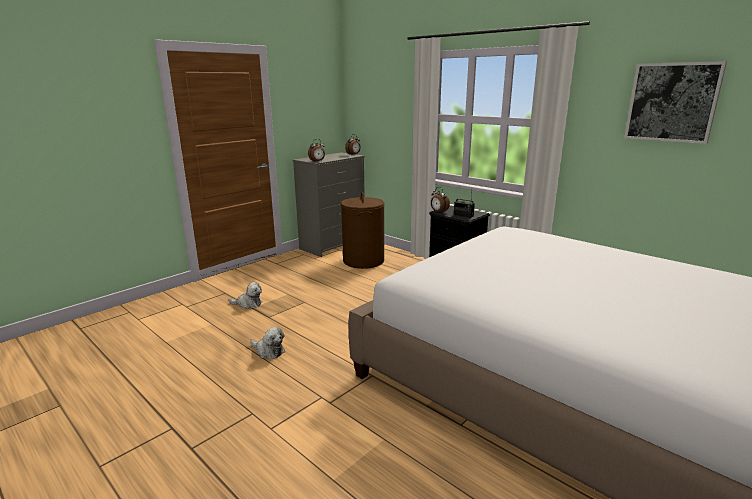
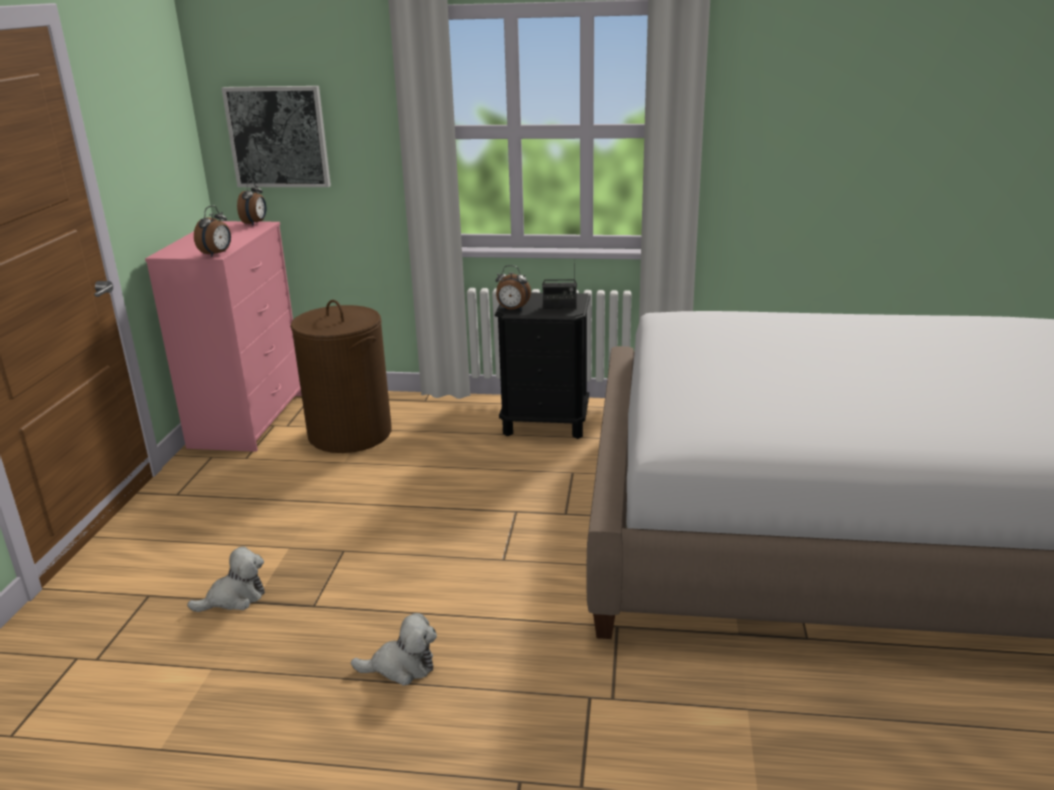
camera: 35 degrees left, 5 degrees up
(333, 245) = (248, 419): grey dresser -> pink dresser
(672, 102) = (849, 89): picture -> picture (278, 137)

